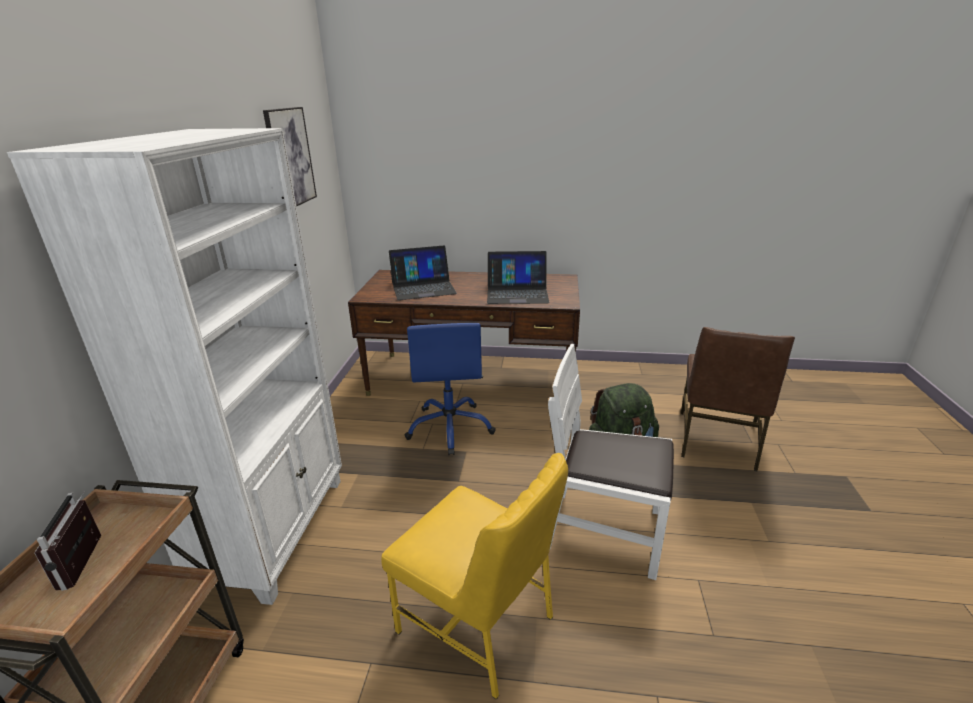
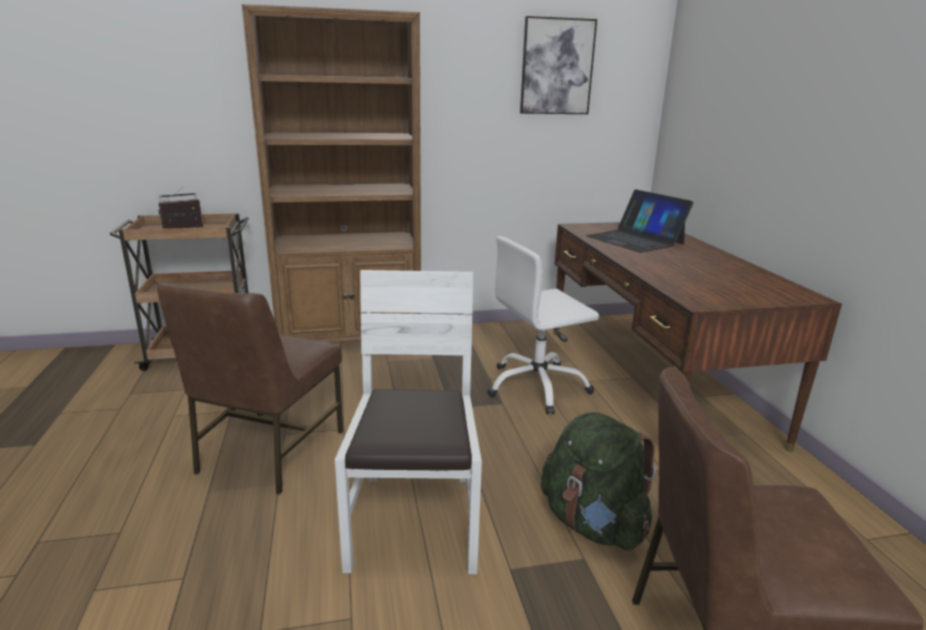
camera: 70 degrees right, 5 degrees down
(276, 530) = (351, 344): white bookcase -> brown bookcase
(450, 428) = (537, 387): blue office chair -> white office chair
(478, 624) = (268, 452): yellow chair -> brown chair
(517, 293) = (691, 276): laptop -> none

